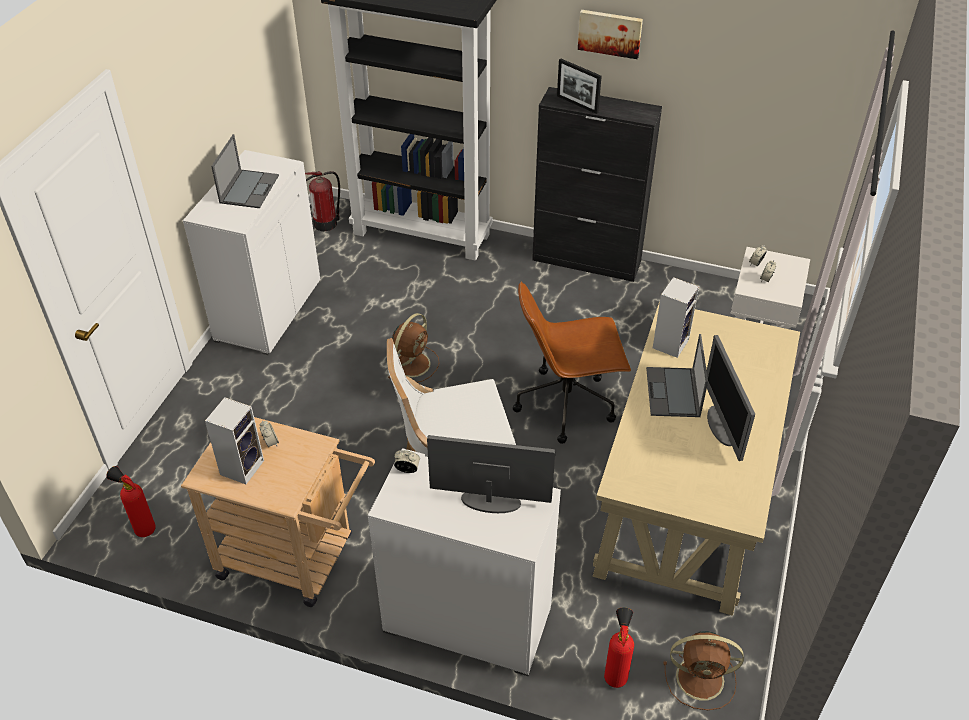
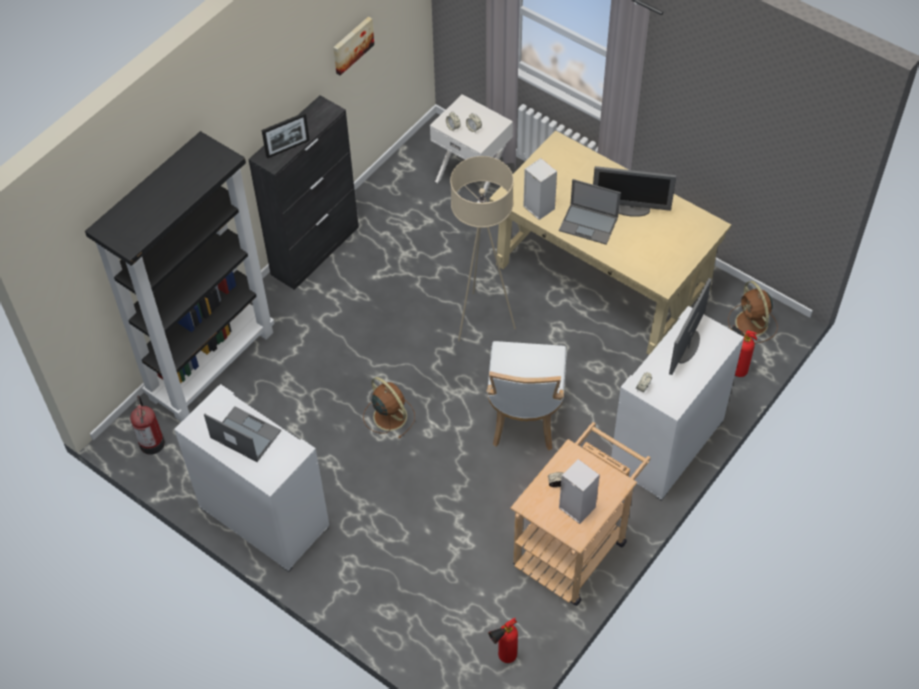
camera: 70 degrees left, 10 degrees up
(567, 403) = (482, 319): brown office chair -> beige floor lamp
(610, 33) = (274, 81): picture -> picture (352, 45)
(702, 678) = (752, 324): brown fan -> brown fan turned 135 degrees clockwise

